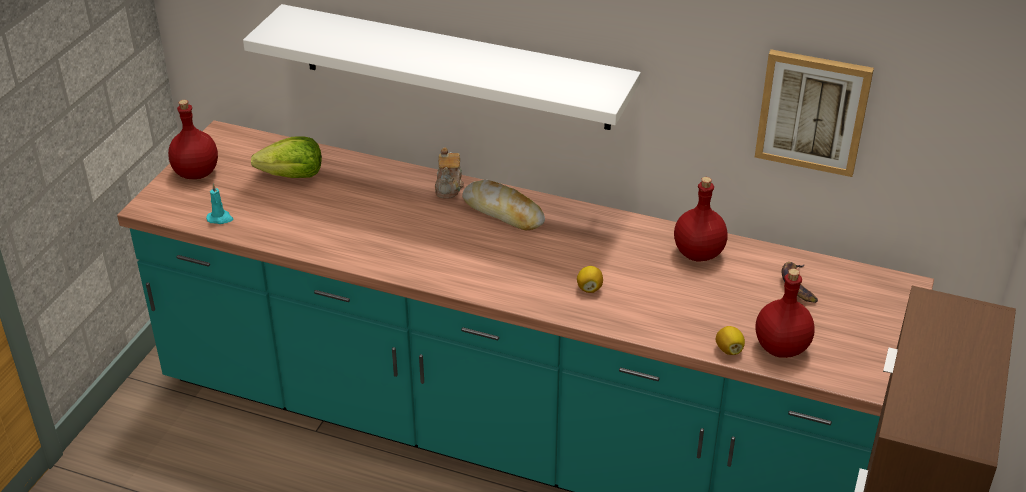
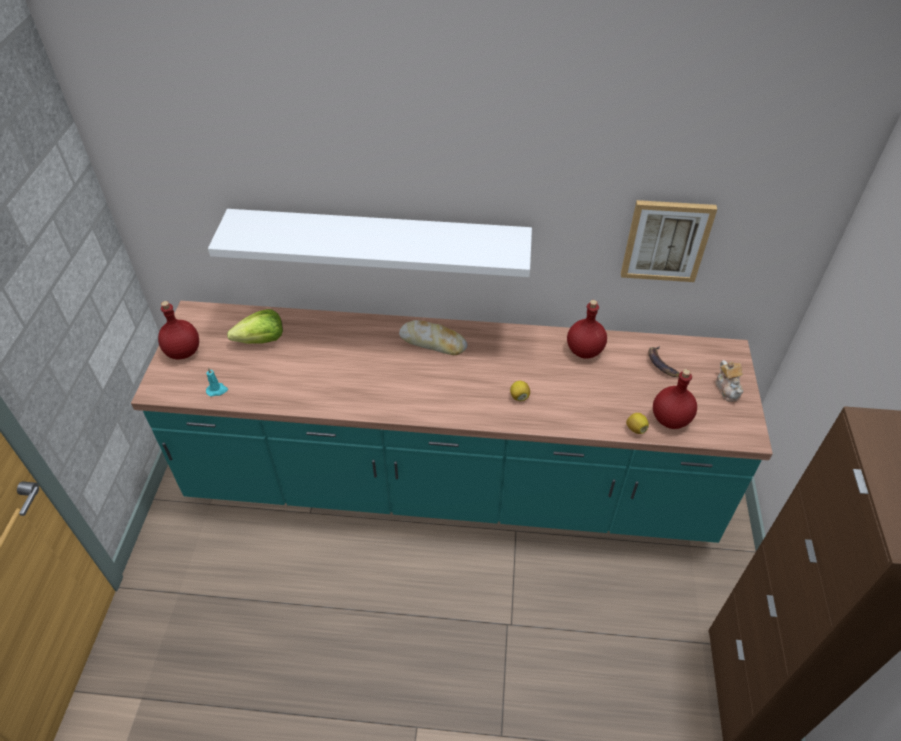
camera: 15 degrees left, 10 degrees up
(449, 186) = (385, 327): teapot -> teapot (727, 388)

